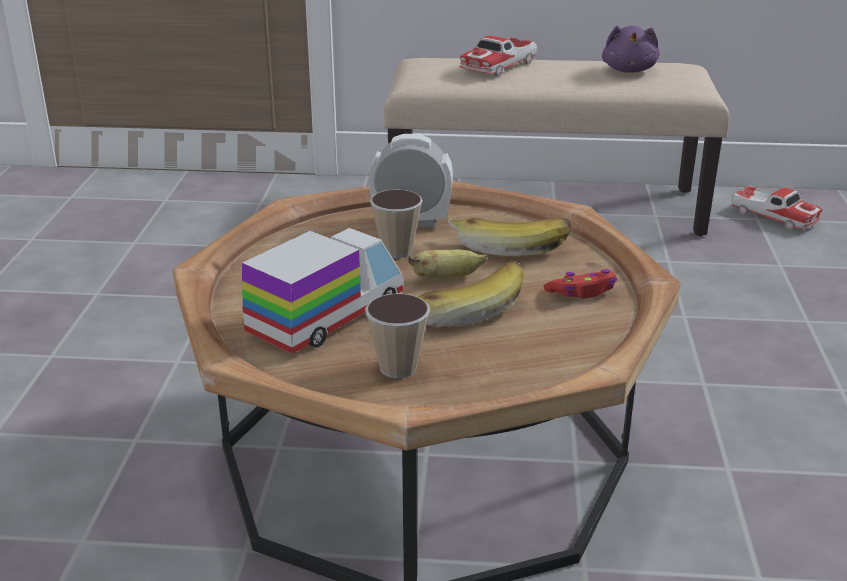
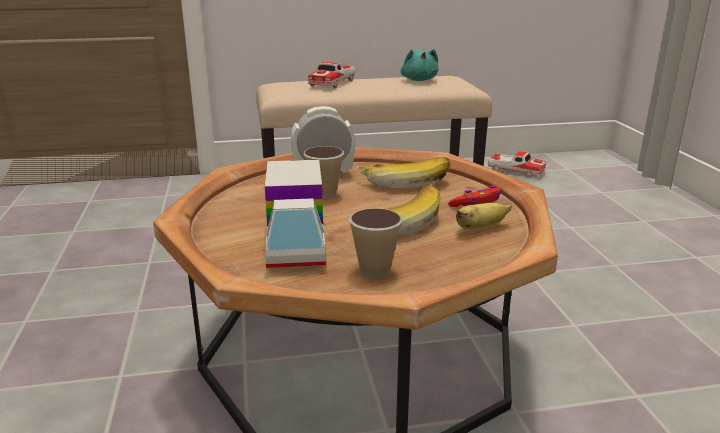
camera: 15 degrees left, 5 degrees down
(327, 316) = (296, 241): toy truck -> toy truck turned 150 degrees clockwise
(446, 278) = (373, 206): banana -> banana (480, 228)
(629, 70) = (419, 80): purple plush toy -> turquoise plush toy

